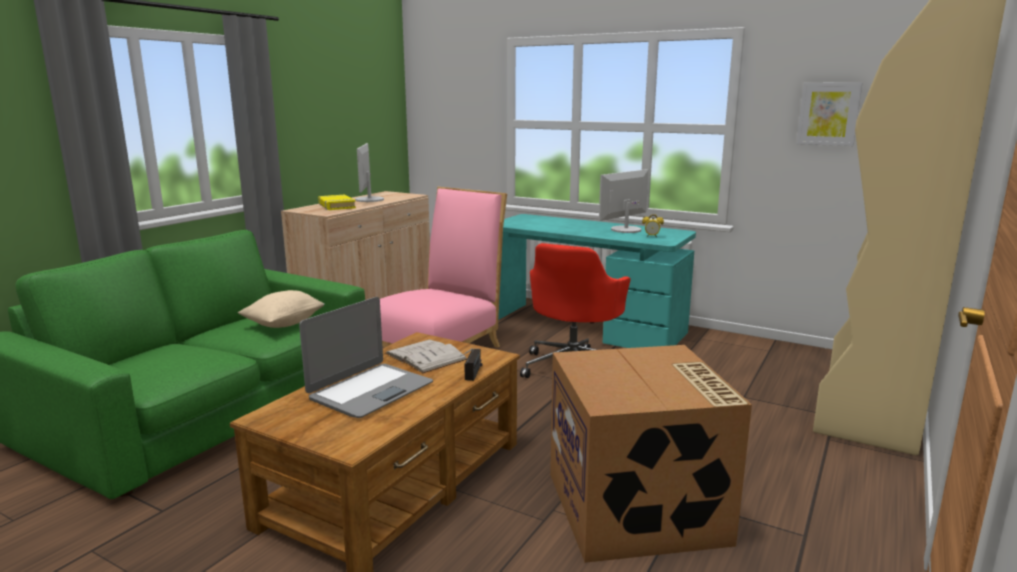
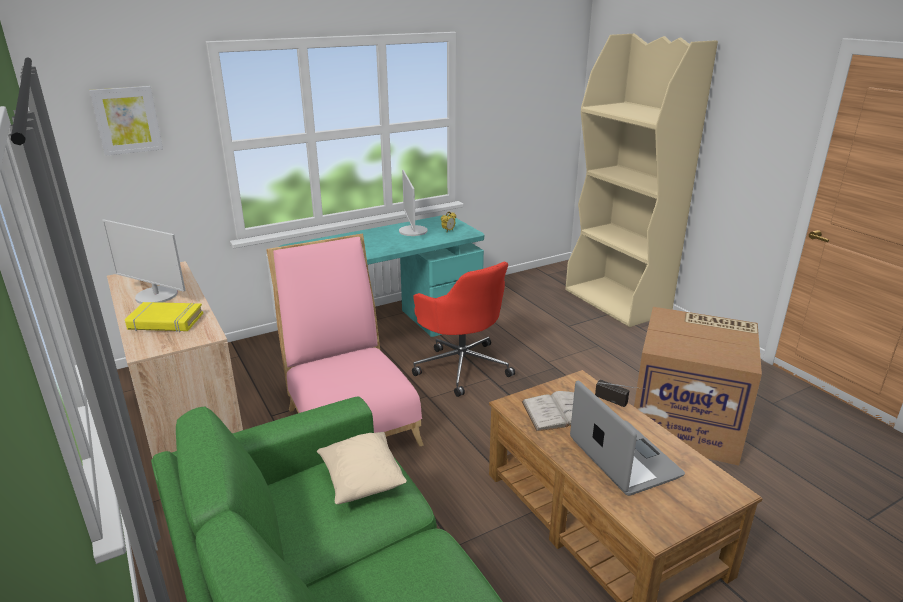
camera: 60 degrees left, 10 degrees up
(828, 114) = (515, 100): picture -> picture (127, 120)

